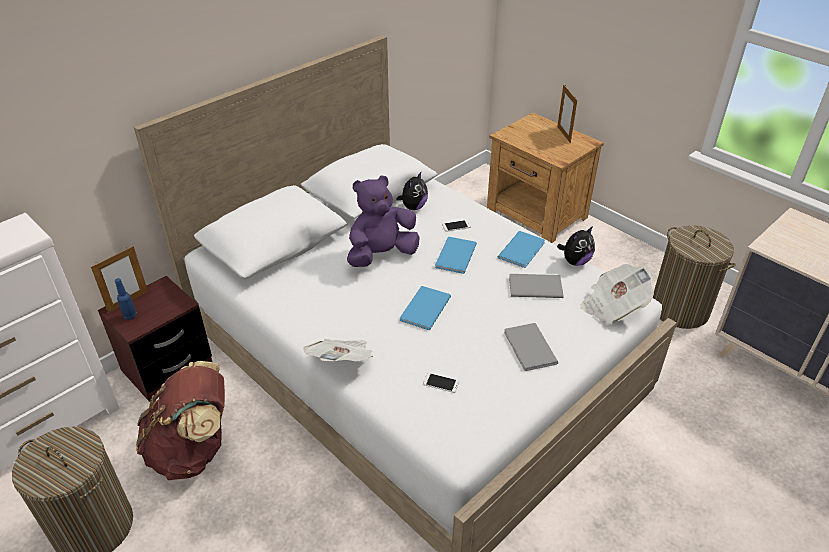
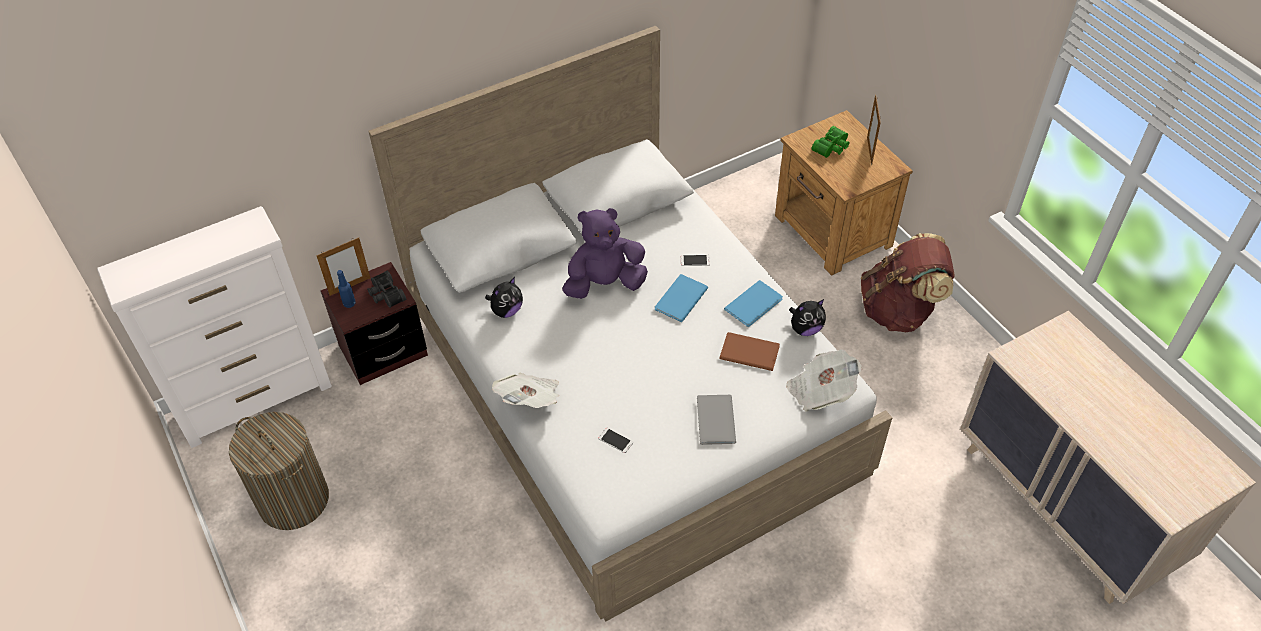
camera: 15 degrees right, 10 degrees up
(166, 303) = (385, 295): none -> black binoculars
(194, 450) = (393, 444): brown backpack -> brown backpack (899, 310)
(413, 207) = (657, 227): plush toy -> plush toy (506, 311)
(423, 309) = (626, 356): blue book -> none
(534, 136) = (832, 148): none -> green binoculars
(534, 286) = (748, 351): grey book -> brown book
(680, 309) = (947, 387): laundry basket -> none

